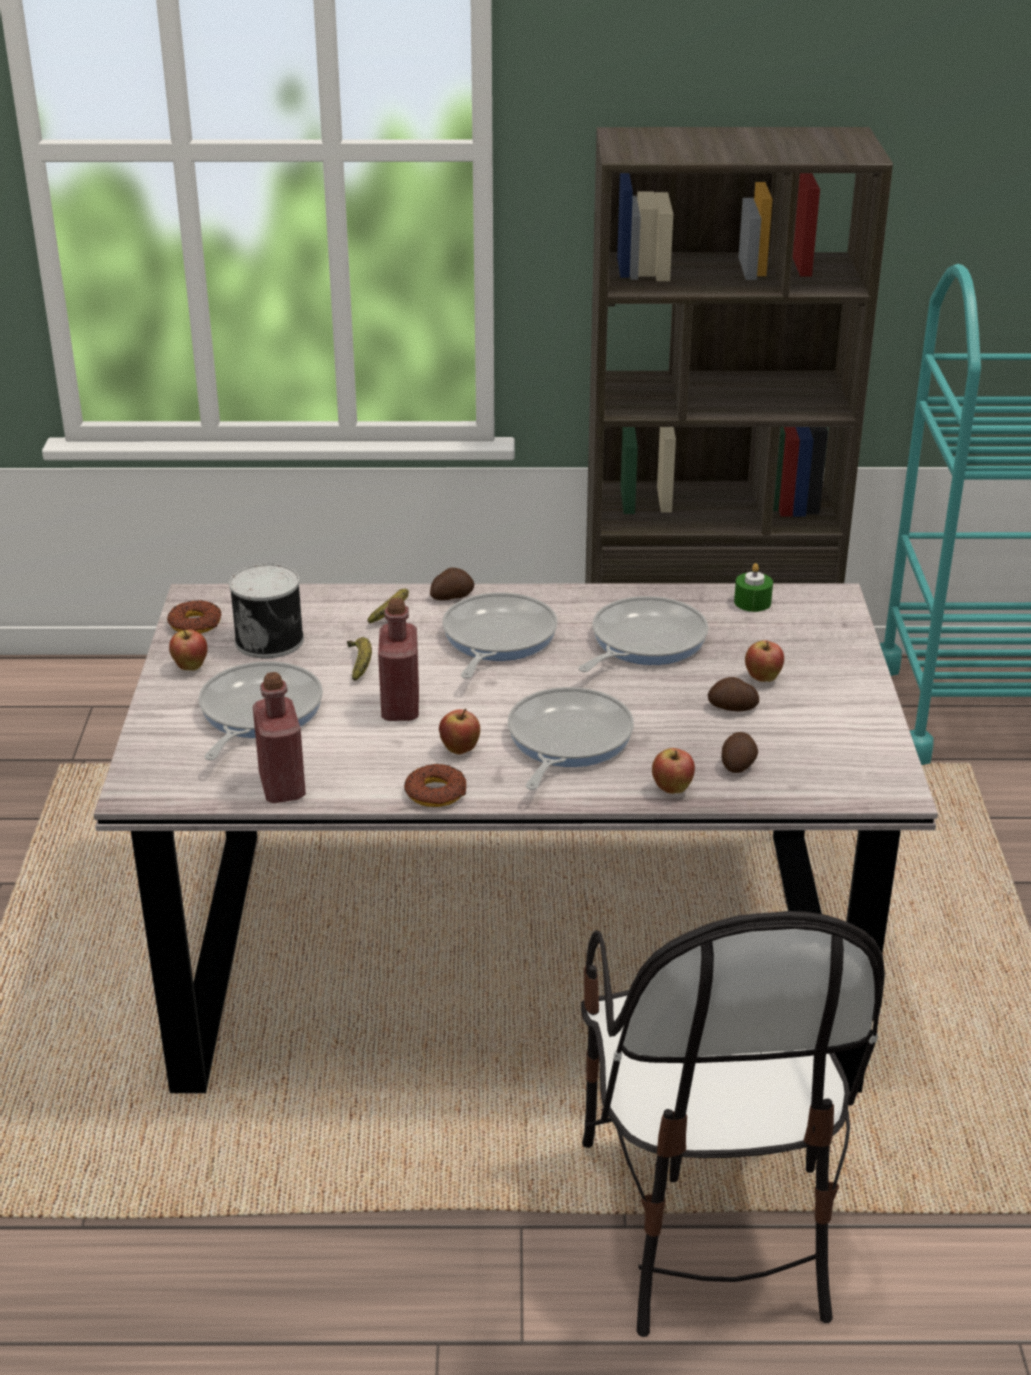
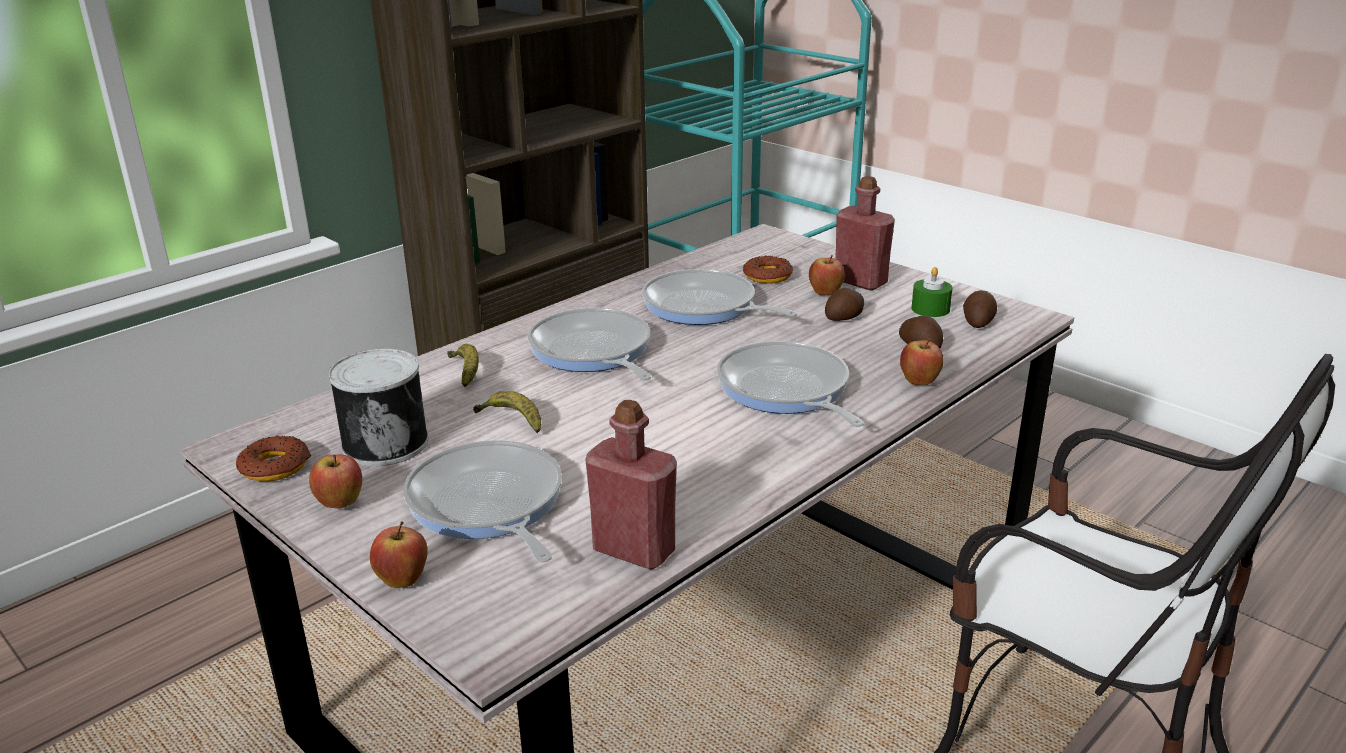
camera: 45 degrees left, 5 degrees down
(400, 707) = (613, 433): red bottle -> red bottle (860, 282)
(436, 792) = (771, 477): donut -> donut (767, 276)
(451, 596) = (496, 340): potato -> potato (978, 322)
(460, 750) = (725, 438): apple -> apple (403, 581)
(643, 642) = (704, 307): frying pan -> frying pan turned 45 degrees counterclockwise
(752, 602) = (724, 257): green candle -> green candle (930, 309)

